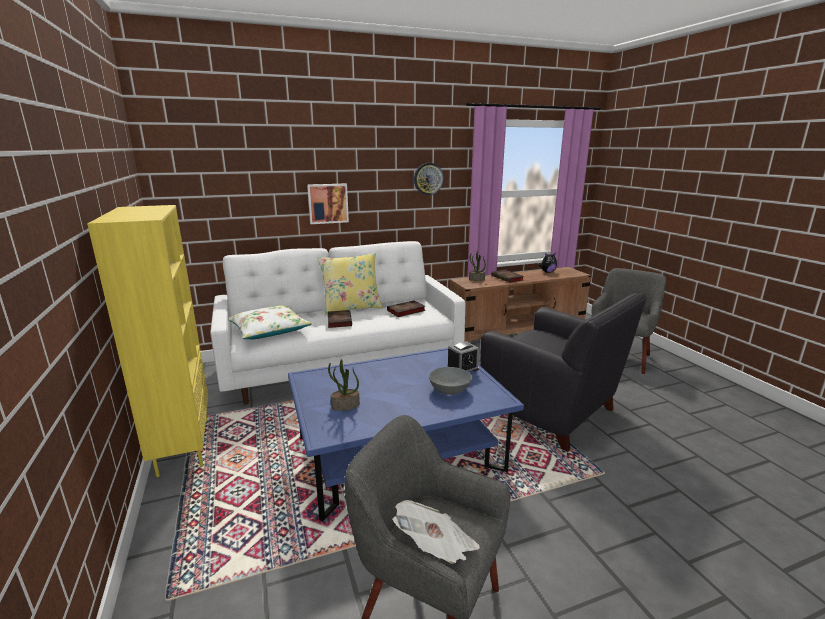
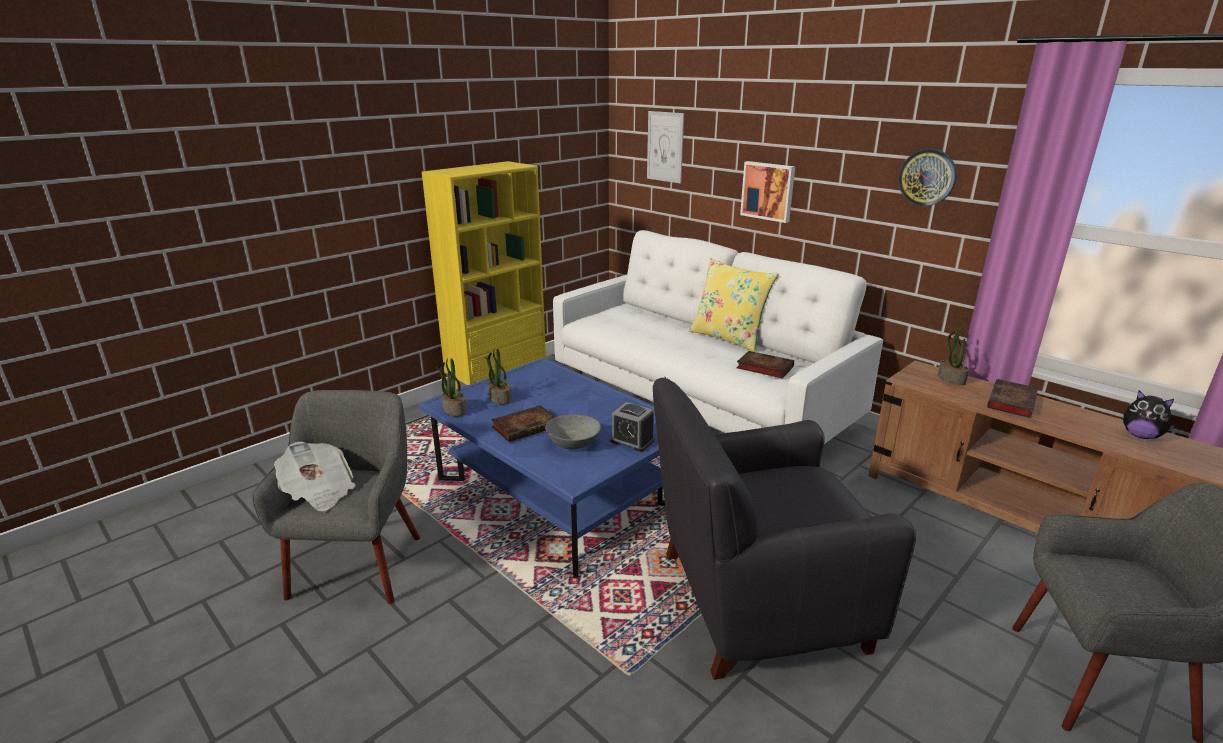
camera: 65 degrees right, 5 degrees up
(219, 183) = (665, 147): none -> picture
(269, 330) = (617, 321): white pillow -> none
(339, 321) = (680, 342): book -> book (526, 426)
(345, 432) = (454, 410): none -> potted plant
(551, 412) = (755, 600): black armchair -> black armchair turned 60 degrees clockwise

